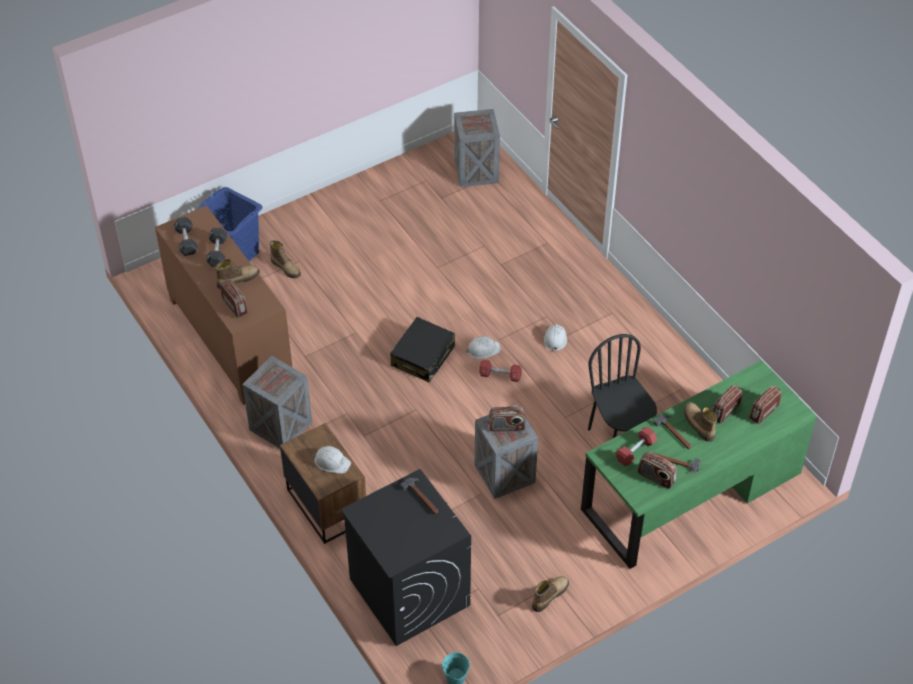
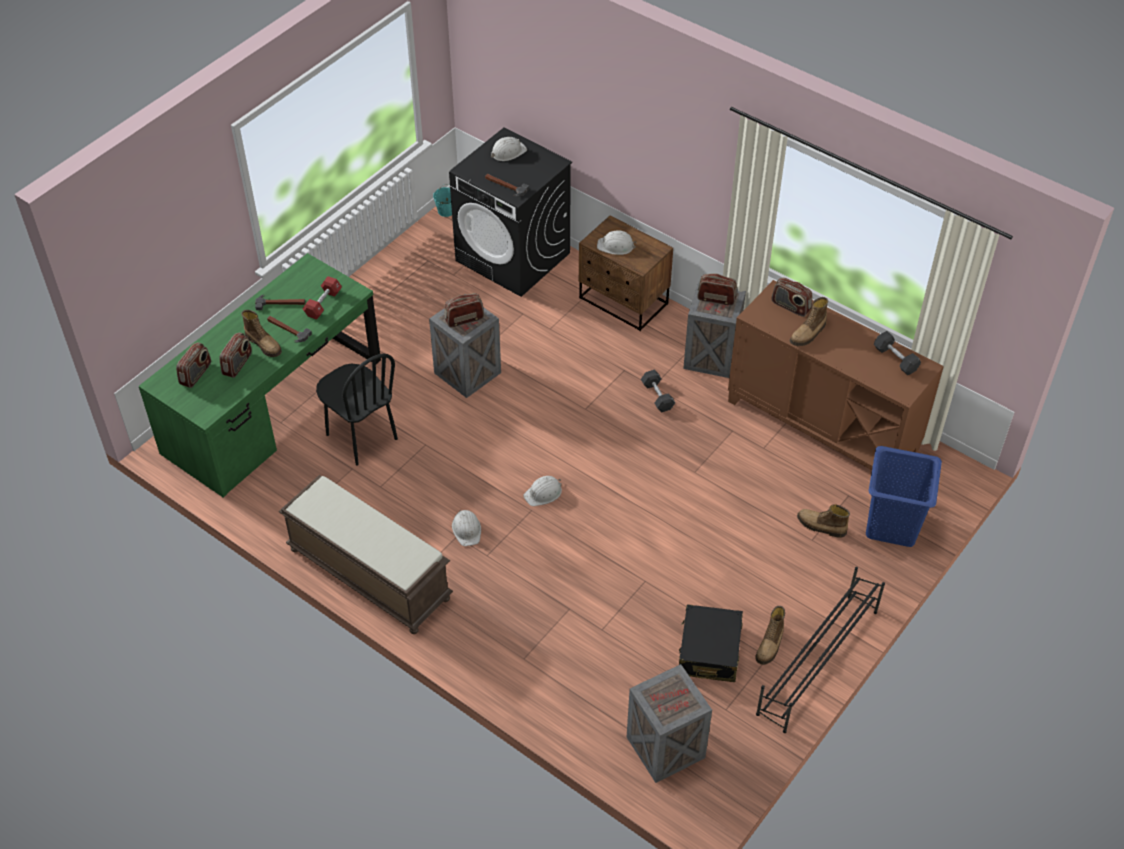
camera: 160 degrees right, 0 degrees up
(217, 252) = (852, 356): black dumbbell -> black dumbbell (657, 396)
(349, 189) = (817, 662): none -> black shoe rack
(400, 540) = (508, 152): none -> white hard hat
(423, 356) = (606, 466): black suitcase -> black suitcase (709, 651)
(500, 375) = (512, 469): red dumbbell -> none
(549, 595) = (387, 285): boot -> boot (770, 645)
(642, 327) = (367, 574): none -> brown bench
(656, 477) = (297, 286): radio -> radio (716, 298)

